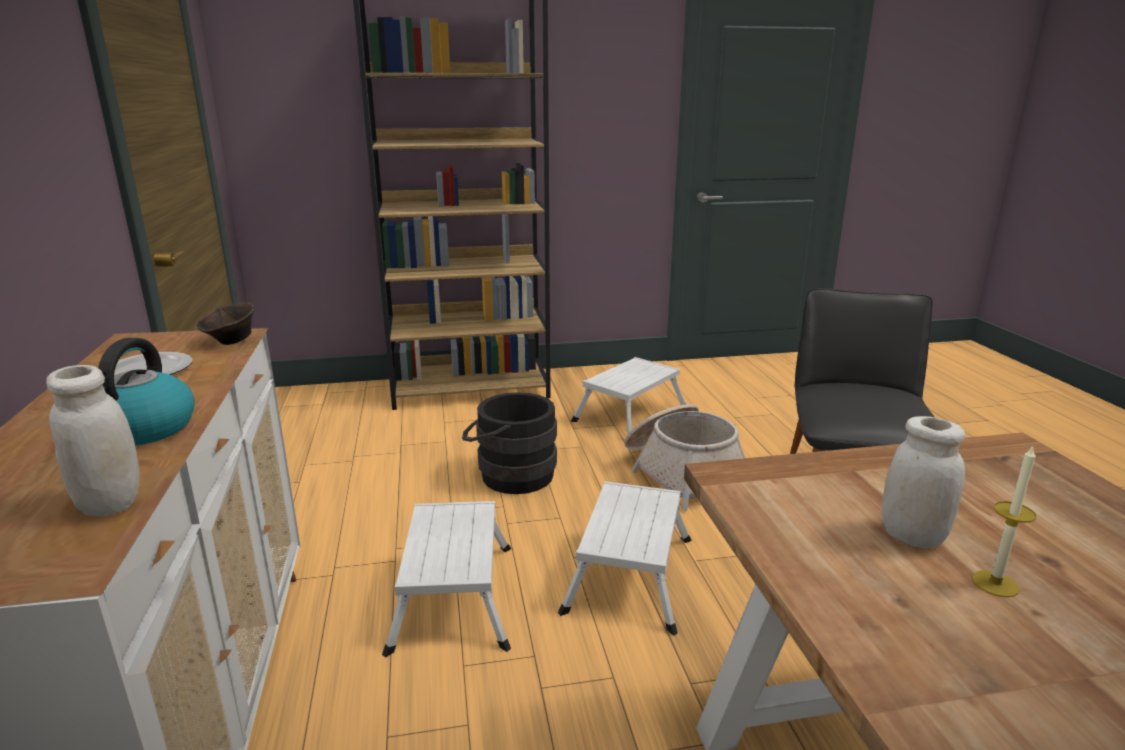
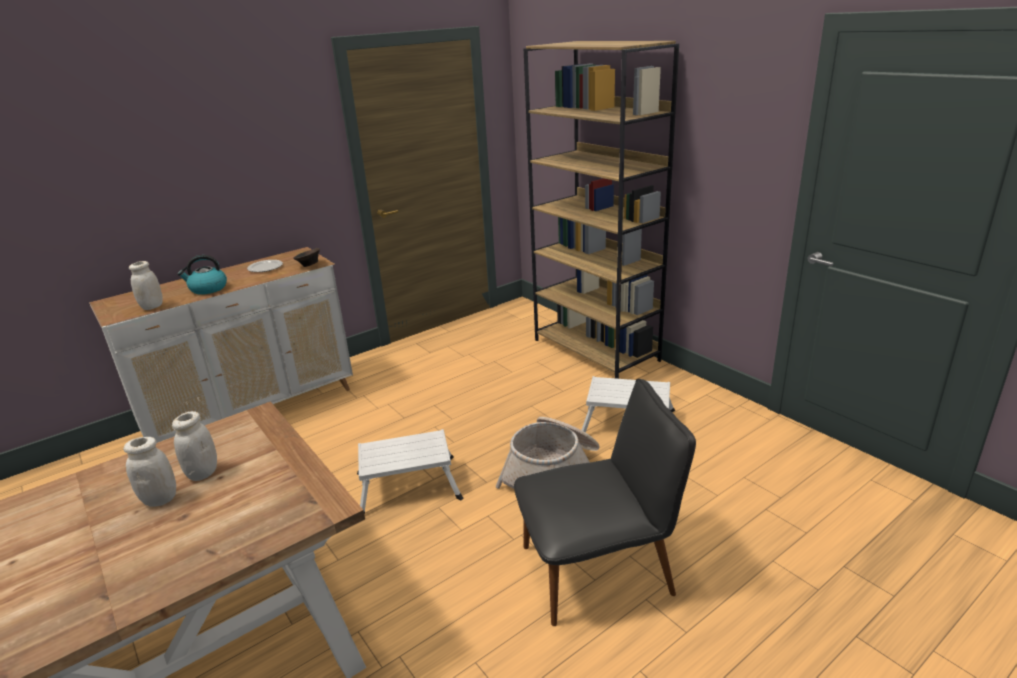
camera: 65 degrees right, 5 degrees up
(453, 595) = (357, 435): white step ladder -> none
(510, 474) = (490, 407): black bucket -> none
(995, 583) = (160, 499): candle -> white jar

